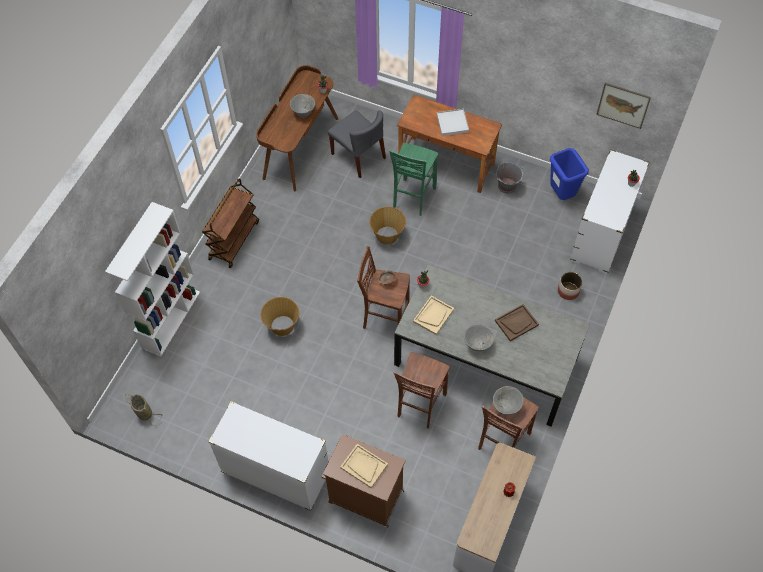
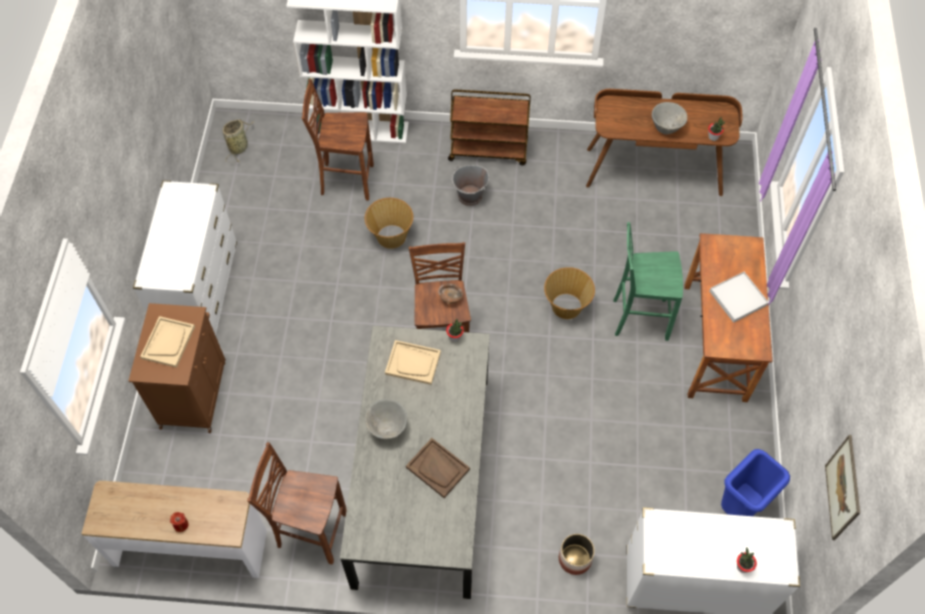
camera: 70 degrees right, 0 degrees up
(358, 156) = (674, 236): grey chair -> none
(420, 406) = (331, 417): brown stool -> brown stool (345, 180)
(506, 407) = (308, 492): grey bowl -> none
(507, 186) = (716, 429): grey bucket -> grey bucket (470, 196)

